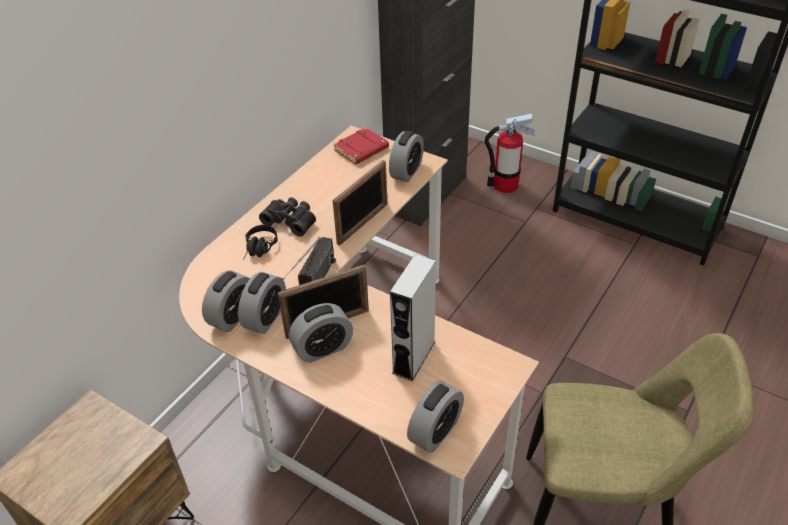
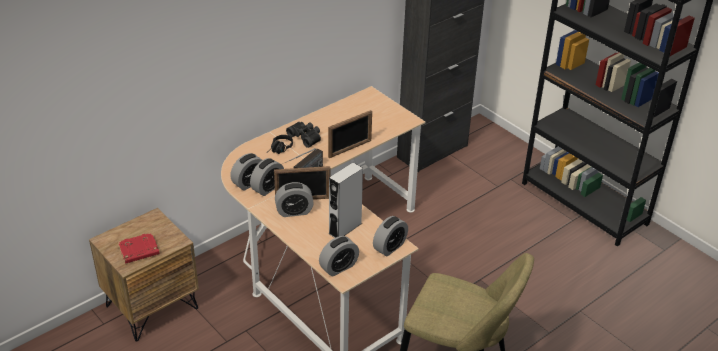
camera: 15 degrees right, 5 degrees down
(361, 150) = (370, 103): red book -> red book (138, 251)
(406, 172) = (393, 123): alarm clock -> alarm clock (390, 247)
(505, 185) = (495, 158): fire extinguisher -> none

